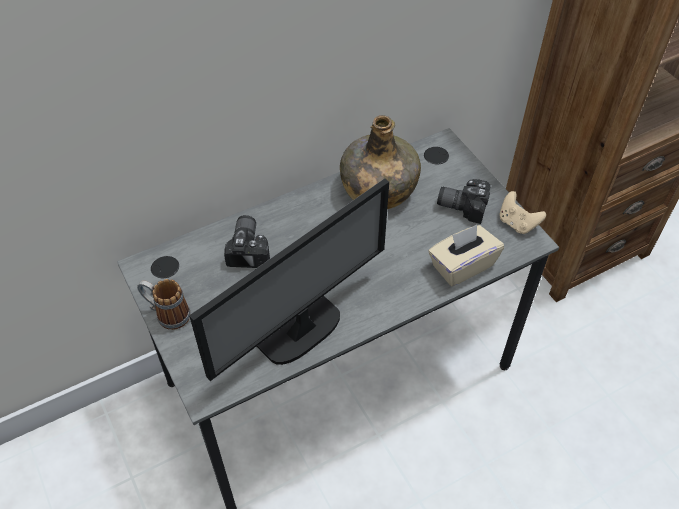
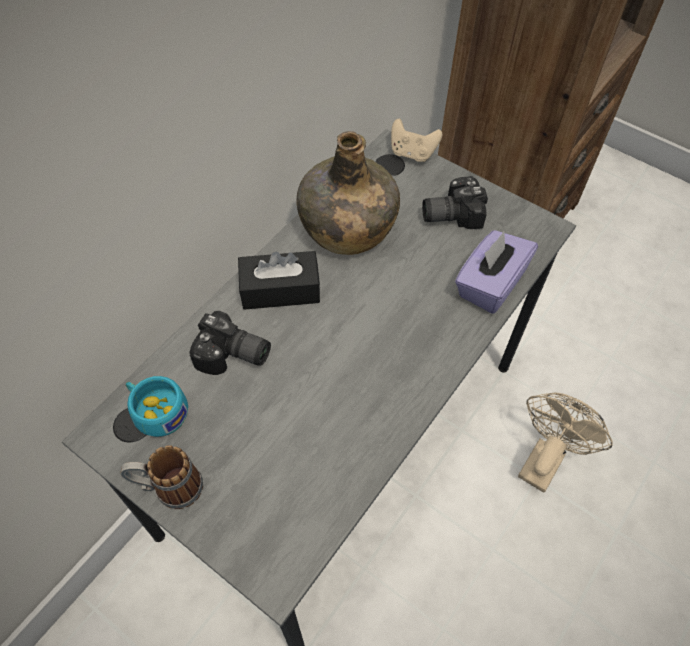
camera: 25 degrees left, 5 degrees up
(183, 264) = (156, 410): none -> turquoise cup
(250, 248) = (233, 356): camera -> camera turned 135 degrees clockwise
(301, 332) = (354, 440): monitor -> none
(306, 216) = (280, 290): none -> black tissue box
(462, 266) = (489, 284): beige tissue box -> purple tissue box
(501, 451) = (544, 458): none -> beige fan
(517, 223) = (519, 214): beige game controller -> beige game controller (412, 153)

